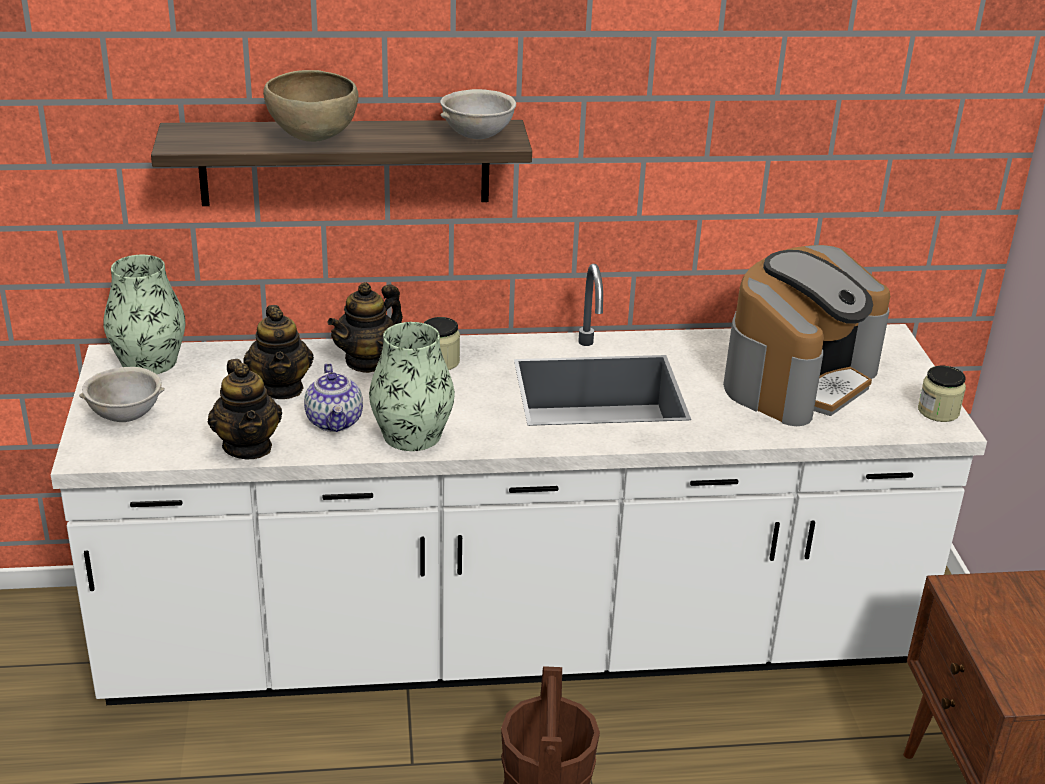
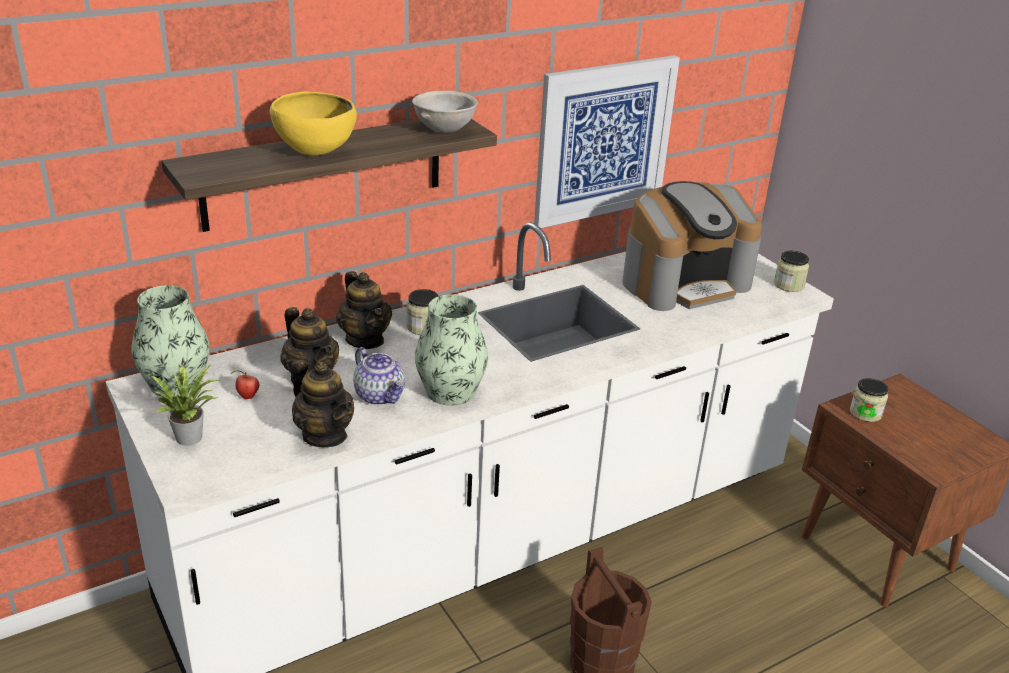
camera: 25 degrees left, 0 degrees up
(125, 416) = (192, 436): grey bowl -> potted plant
(204, 391) = (247, 397): none -> apple
(312, 140) = (315, 154): brown bowl -> yellow bowl
(367, 361) = (365, 339): teapot -> teapot turned 45 degrees counterclockwise
(726, 181) = (604, 140): none -> picture
(798, 379) = (684, 282): coffee machine -> coffee machine turned 45 degrees clockwise
(983, 603) = (865, 413): none -> jar

